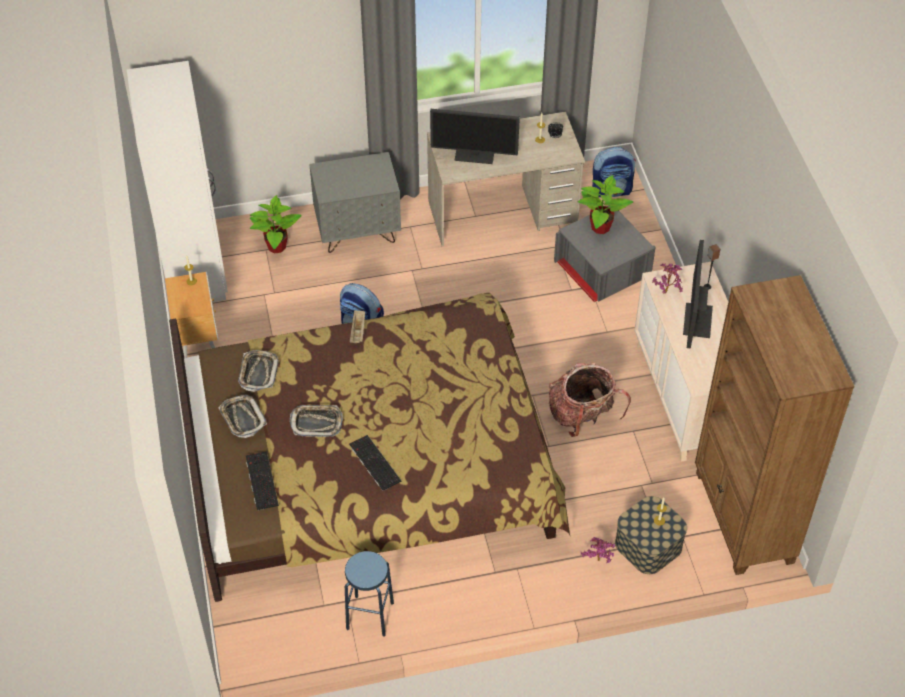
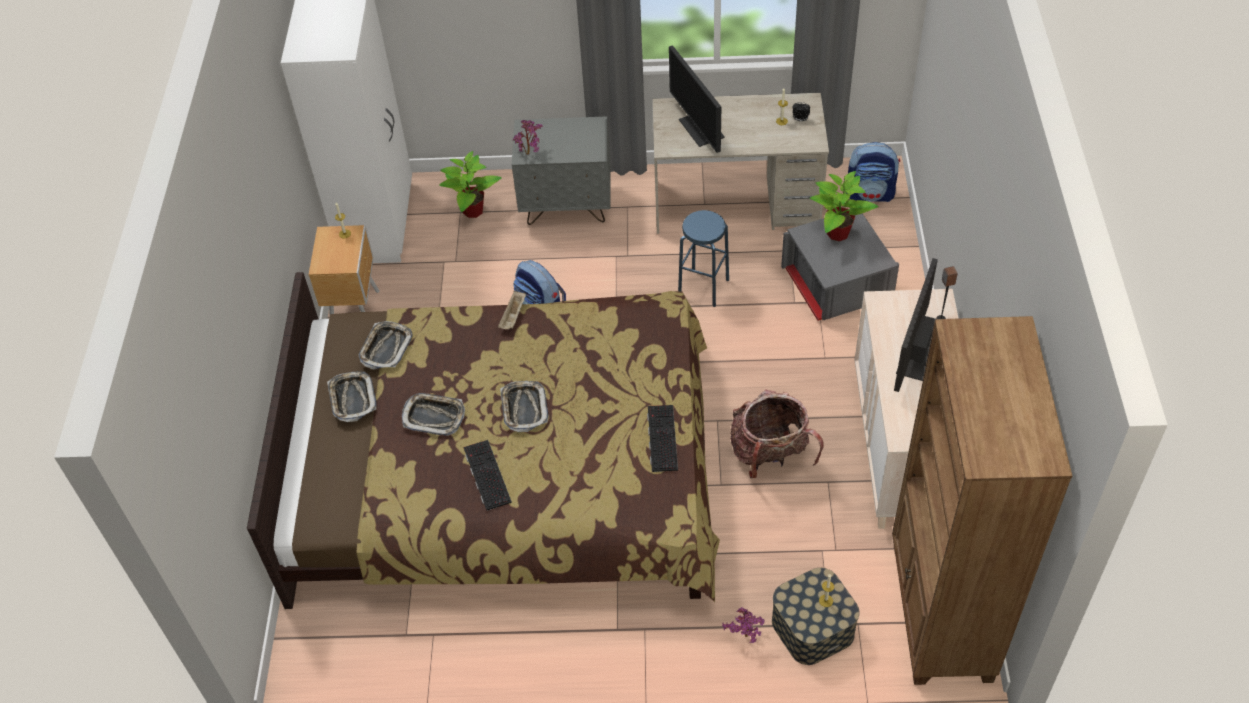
camera: 15 degrees right, 0 degrees up
(260, 480) = (350, 475): keyboard -> keyboard (661, 437)
(370, 616) = (455, 657): blue stool -> blue stool (703, 287)
(389, 405) = (524, 408): none -> tray
(475, 154) = (701, 129): monitor -> monitor turned 45 degrees clockwise
(667, 292) = (888, 318): potted plant -> potted plant (530, 153)

